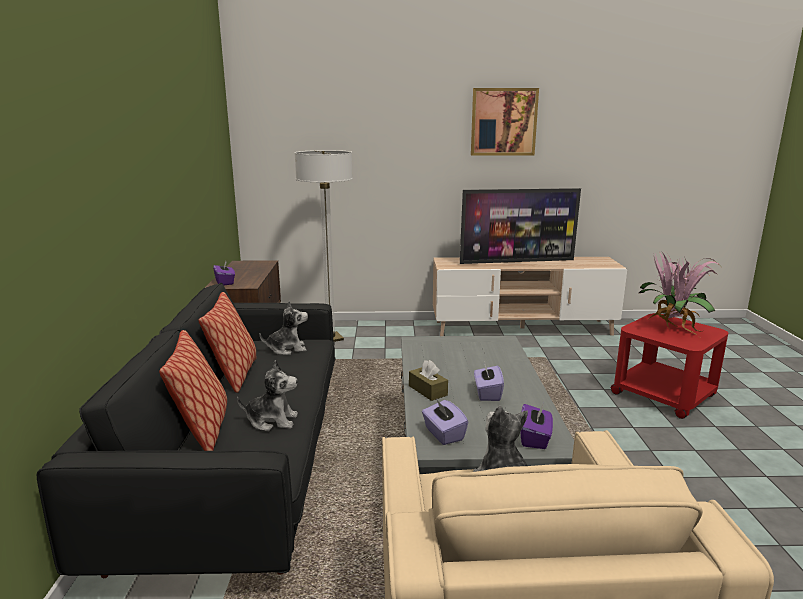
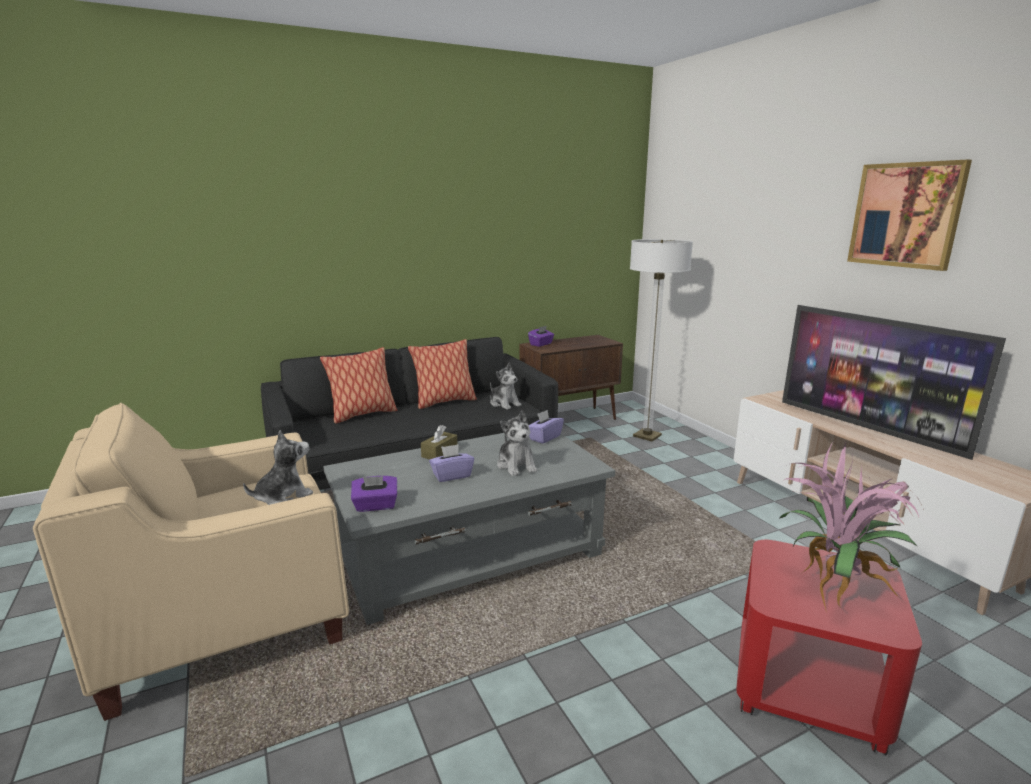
camera: 65 degrees right, 0 degrees up
(272, 421) = (385, 427): plush toy -> plush toy (516, 465)
(443, 434) = (365, 470): purple tissue box -> purple tissue box (544, 437)

